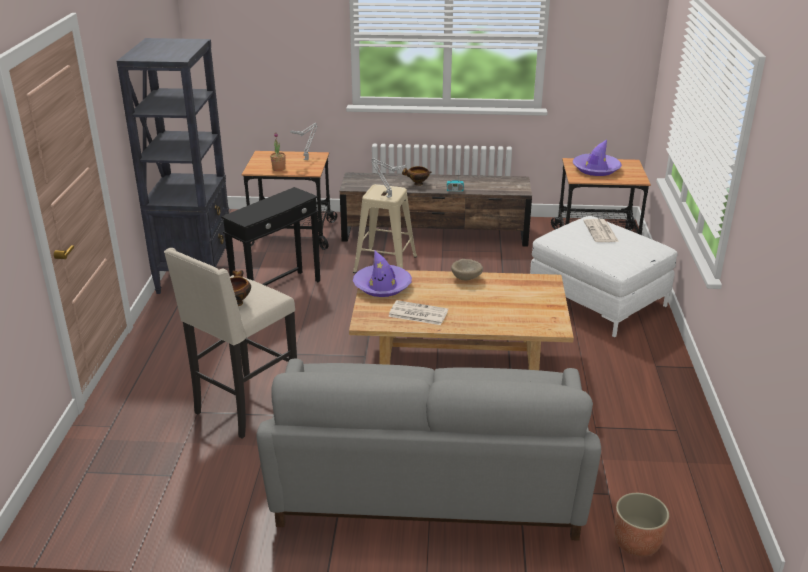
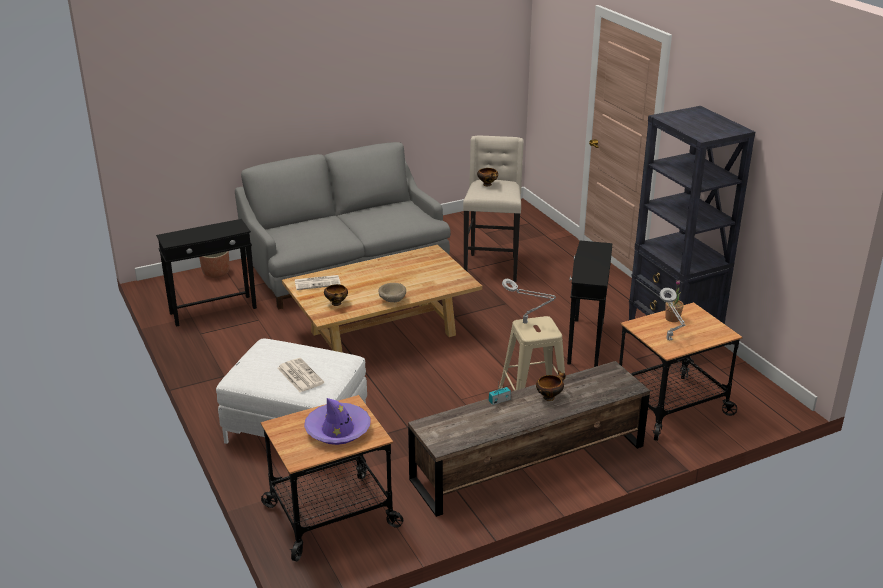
camera: 150 degrees right, 0 degrees up
(382, 286) = (450, 276): purple hat -> none
(417, 313) = (403, 265): newspaper -> newspaper (318, 282)
(527, 290) = (337, 304): none -> bowl
(653, 462) = (213, 311): none -> black side table

